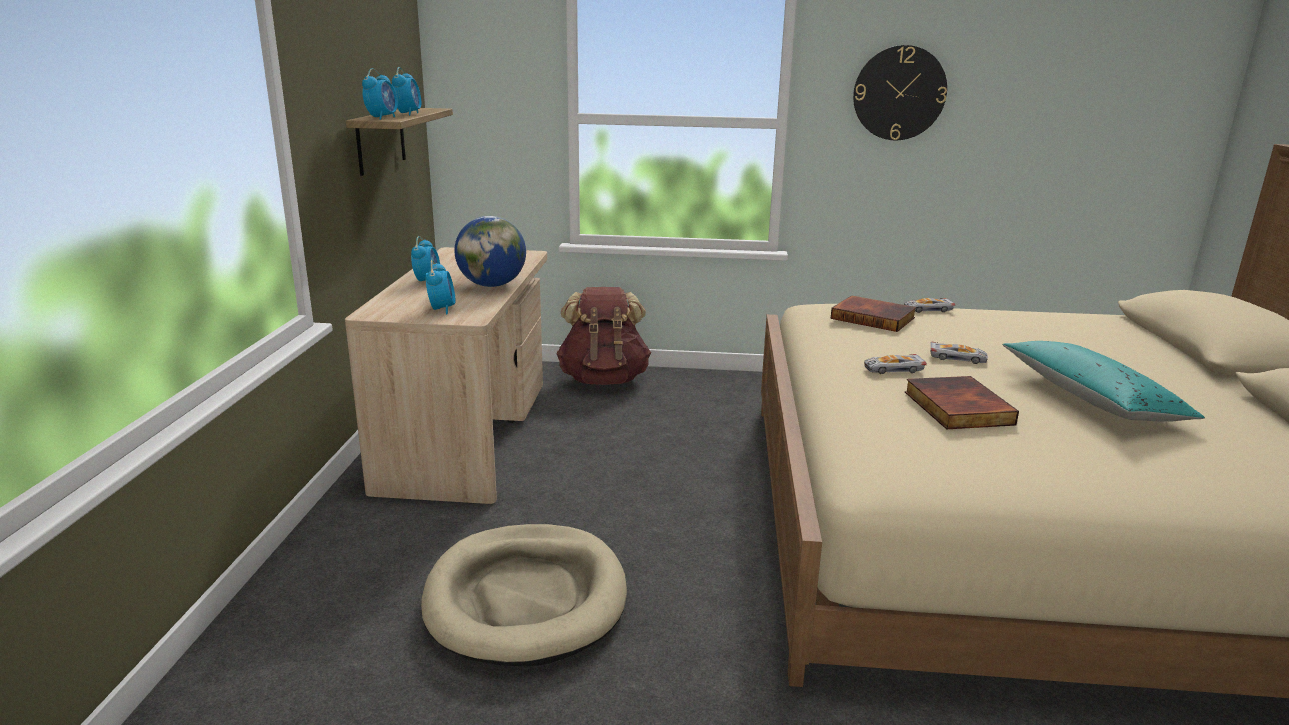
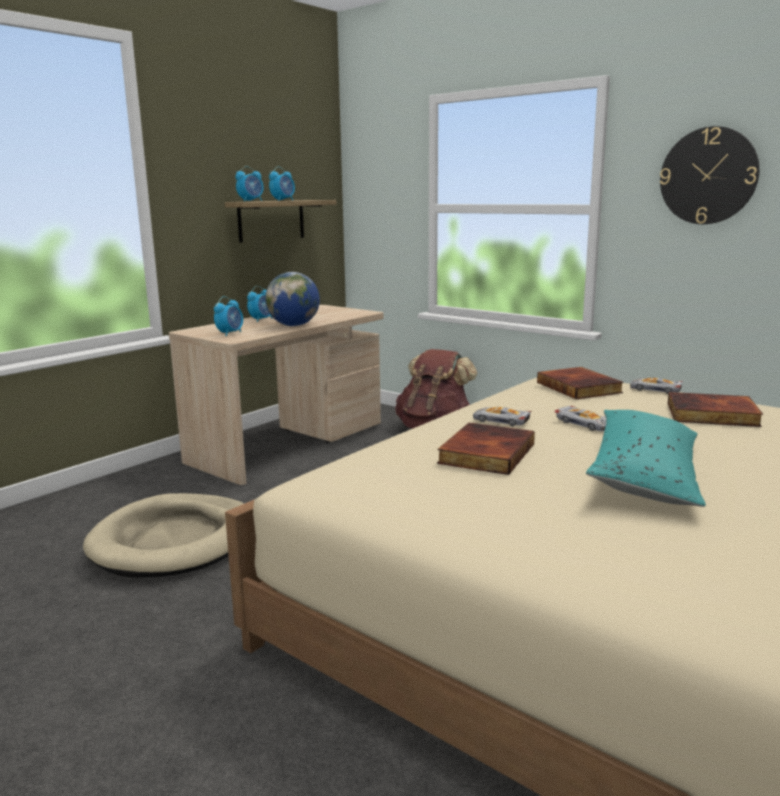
camera: 35 degrees right, 5 degrees down
(1014, 329) = (711, 415): none -> book

